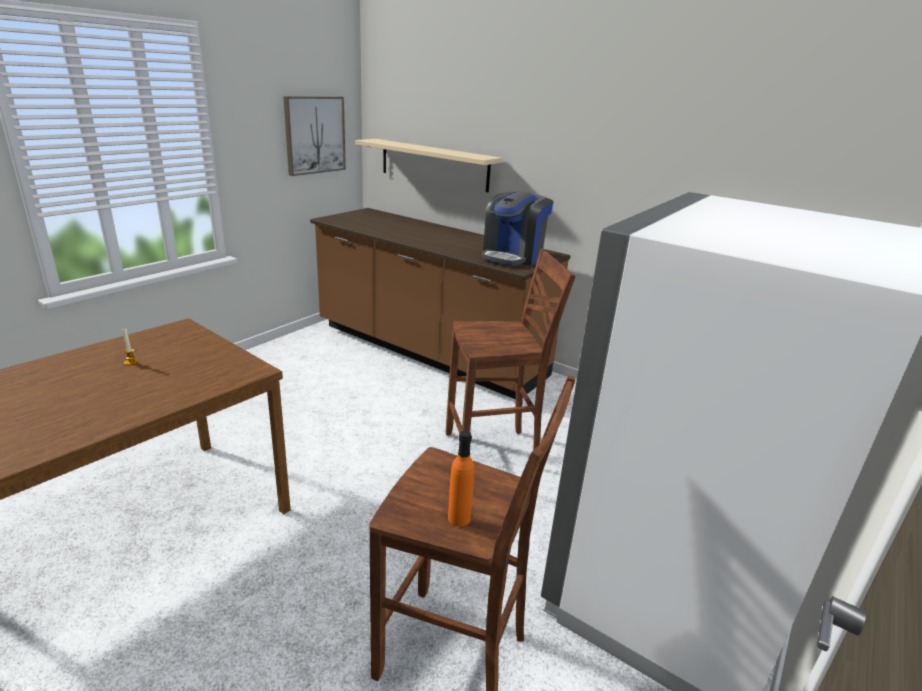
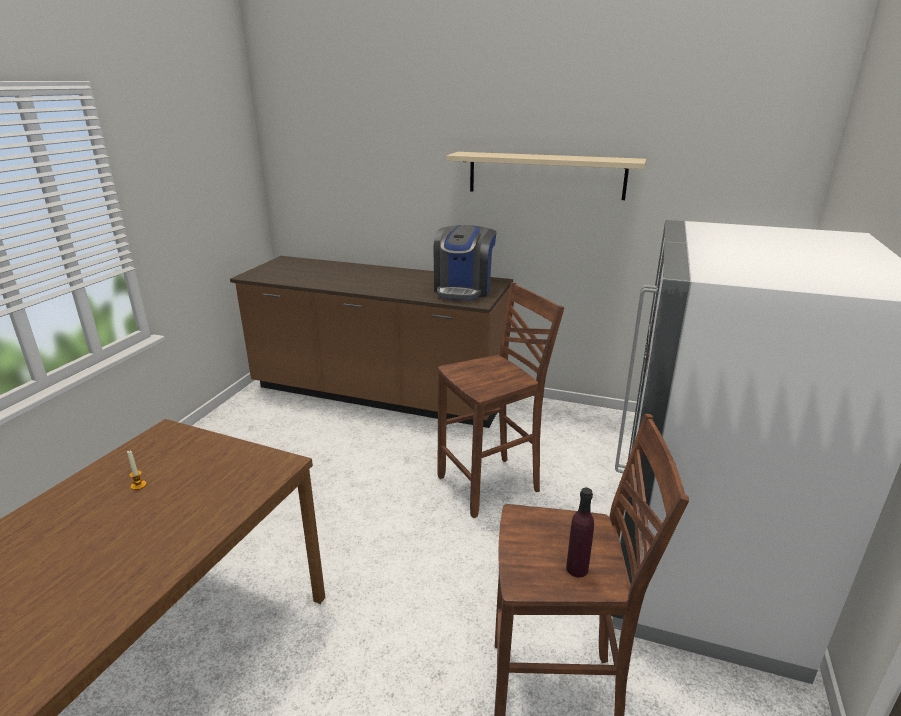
camera: 15 degrees left, 0 degrees up
(314, 135) = (220, 187): picture -> none
(434, 164) = (353, 204): beige shelf -> beige shelf (546, 175)
(459, 518) = (577, 569): orange bottle -> purple bottle

